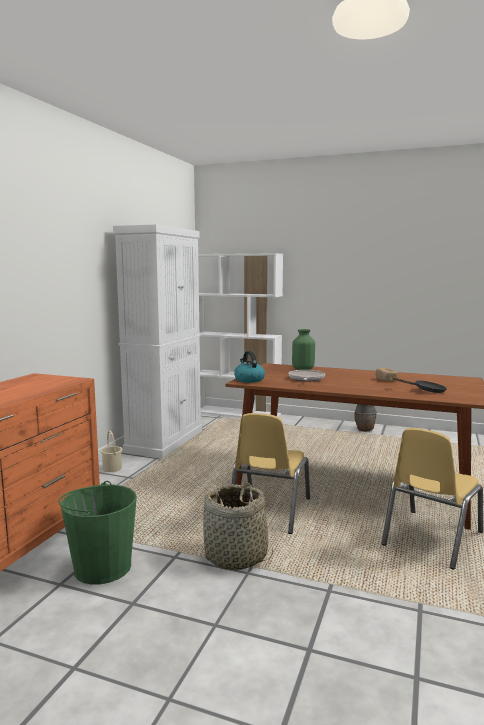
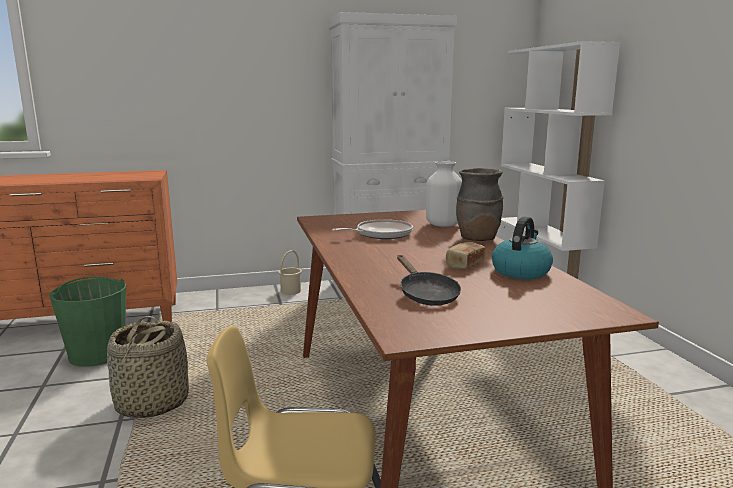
camera: 55 degrees right, 5 degrees up
(249, 380) = (331, 219): kettle -> kettle (520, 271)
(269, 511) = (274, 389): yellow chair -> none
(303, 369) = (442, 225): green vase -> white vase
(364, 430) = (661, 375): brown vase -> brown vase (477, 239)

